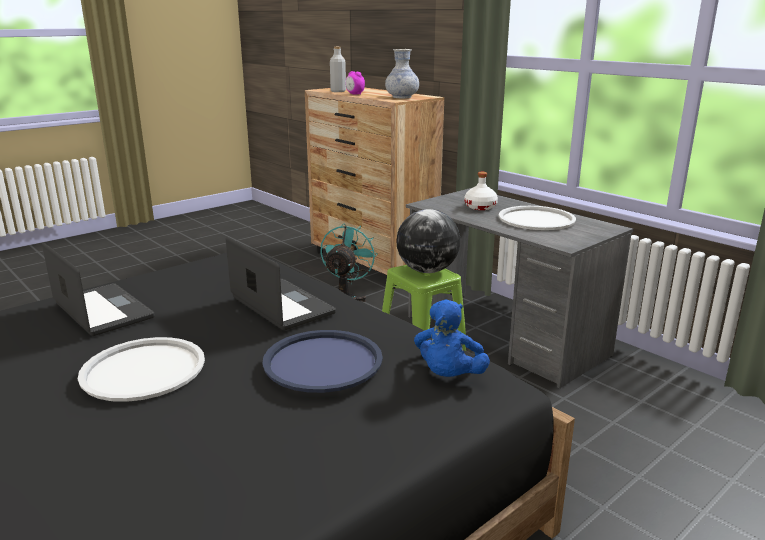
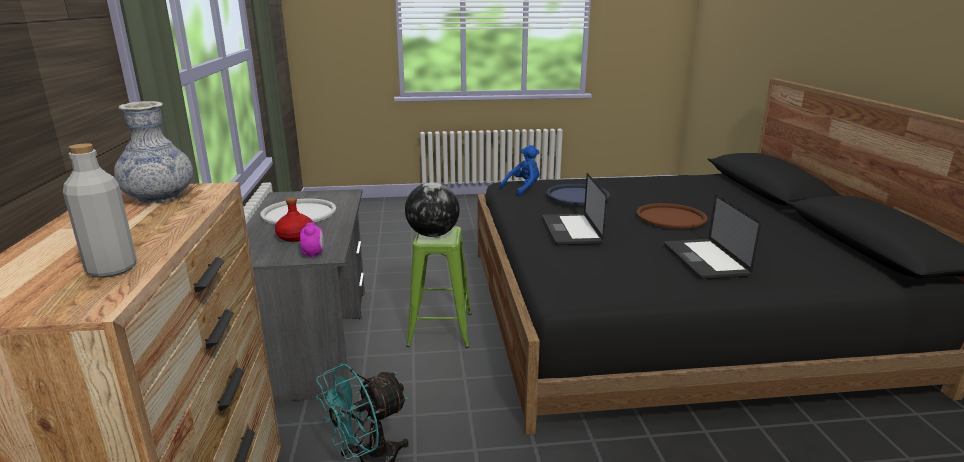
camera: 145 degrees left, 0 degrees up
(144, 370) = (671, 217): white tray -> brown tray
(355, 94) = (158, 235): alarm clock -> alarm clock (313, 254)
(480, 207) = (295, 237): white bottle -> red bottle

